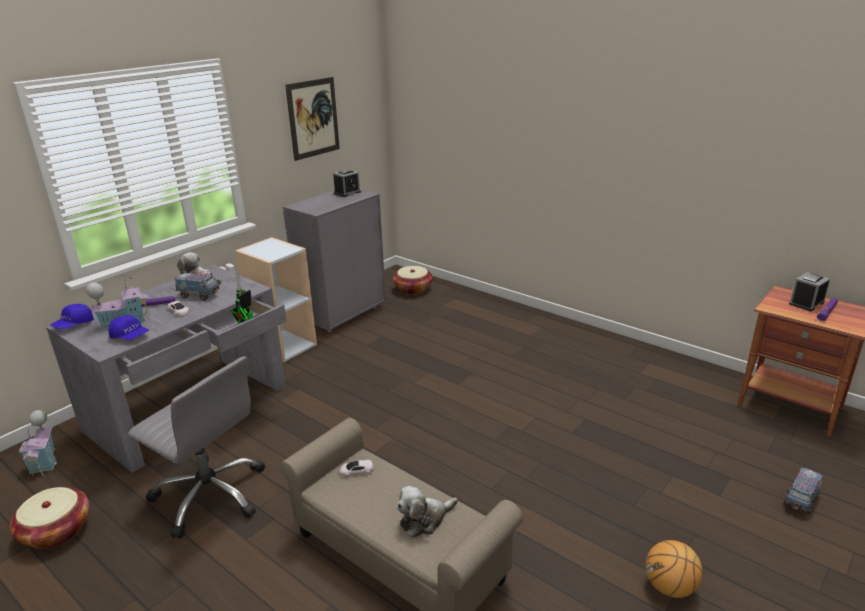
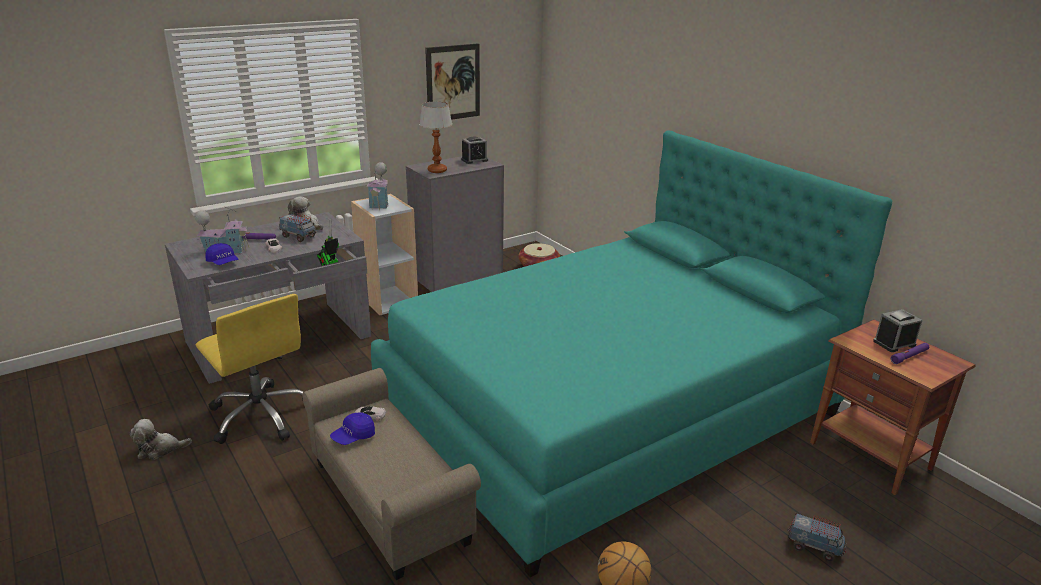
camera: 15 degrees right, 0 degrees up
(45, 460) = (148, 359): toy house -> toy house (380, 203)
(56, 531) = (132, 416): basket -> none
(73, 325) = (185, 245): blue cap -> blue cap (353, 437)
(210, 495) = (261, 415): grey office chair -> yellow office chair
(318, 207) = (437, 170): none -> table lamp
(425, 520) = (403, 468): plush toy -> plush toy (159, 449)
(554, 412) = (608, 409): none -> turquoise bed
(800, 500) = (814, 547): toy truck -> toy truck turned 120 degrees counterclockwise

